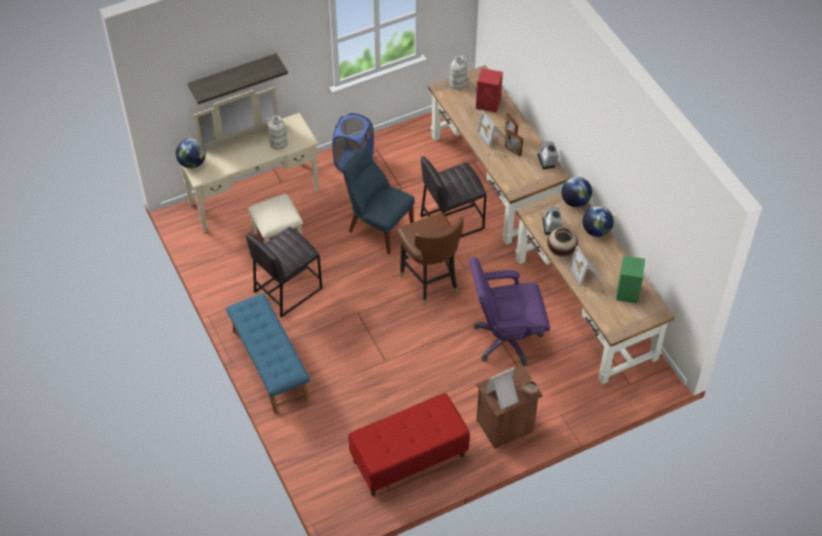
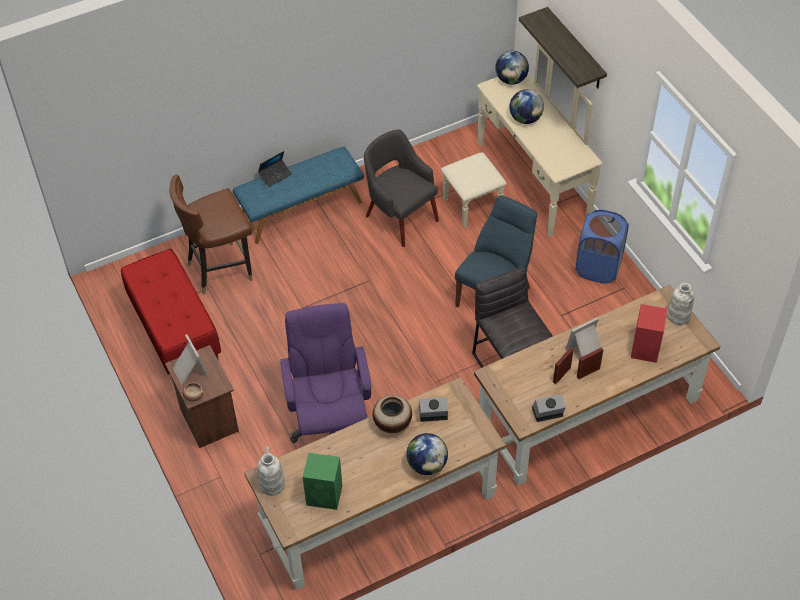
camera: 90 degrees right, 0 degrees up
(261, 357) = (275, 175): none -> laptop
(278, 143) = (549, 147): white vase -> white vase (272, 484)
(287, 290) = (400, 217): grey stool -> grey armchair
(430, 282) = (415, 346): brown chair -> brown chair (220, 269)
(575, 201) = (477, 442): globe -> globe (525, 119)
(585, 272) = (357, 449): picture frame -> none

